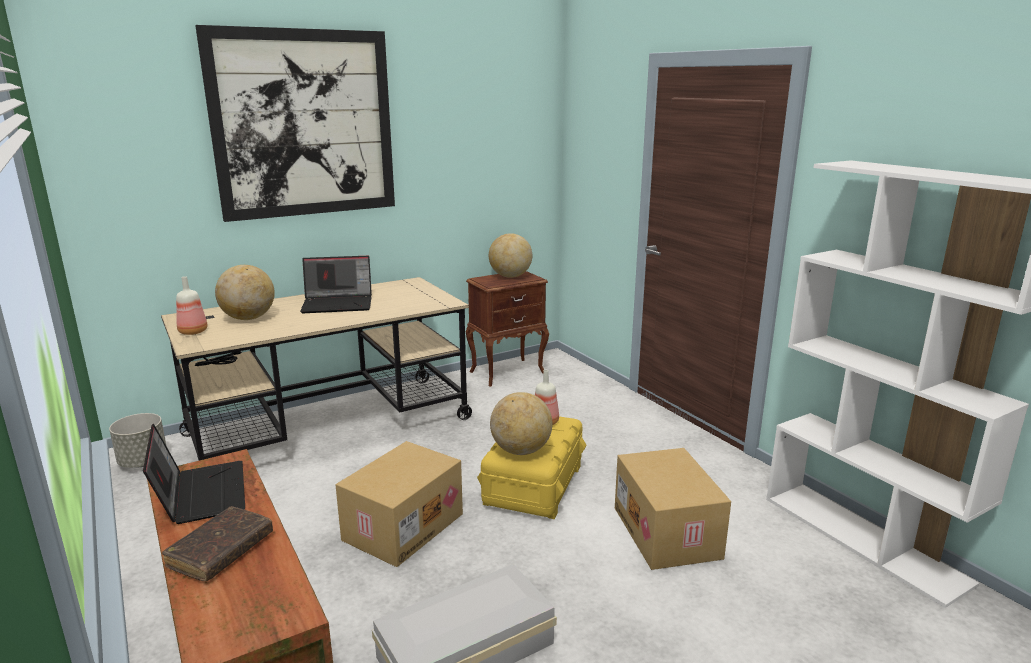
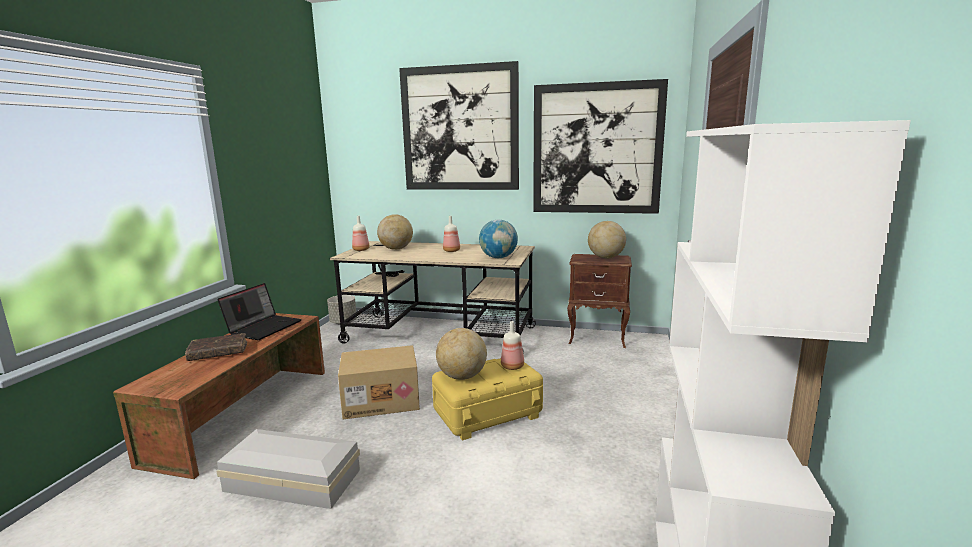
camera: 45 degrees right, 5 degrees down
(339, 304) = (452, 251): laptop -> bottle
(421, 300) = (498, 257): none -> globe
(480, 148) = (596, 149): none -> picture
(668, 532) = (520, 493): cardboard box -> none

